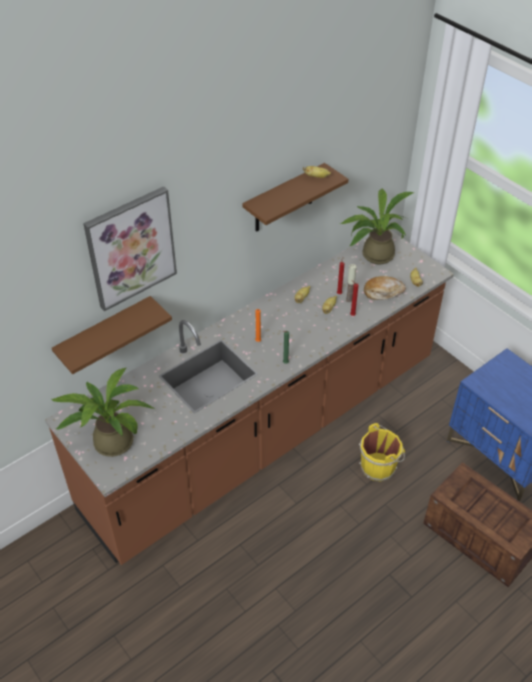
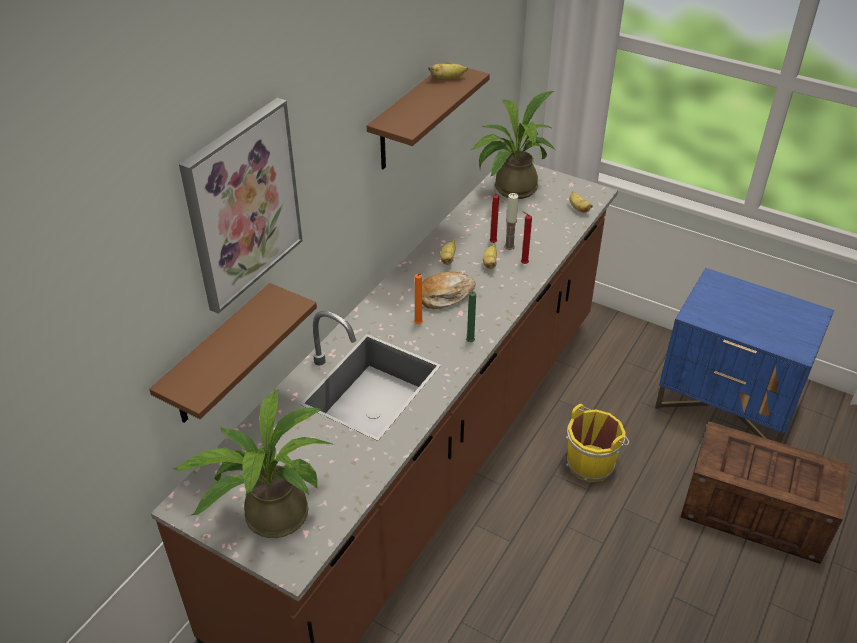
camera: 20 degrees left, 5 degrees down
(383, 292) = (546, 228): bread -> bread (445, 295)

